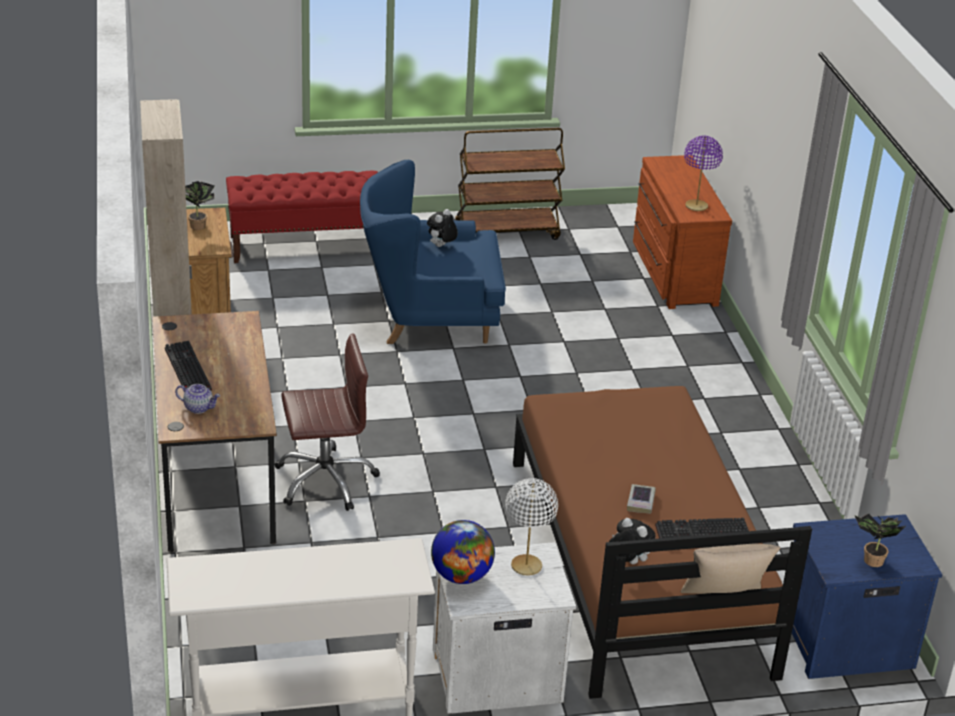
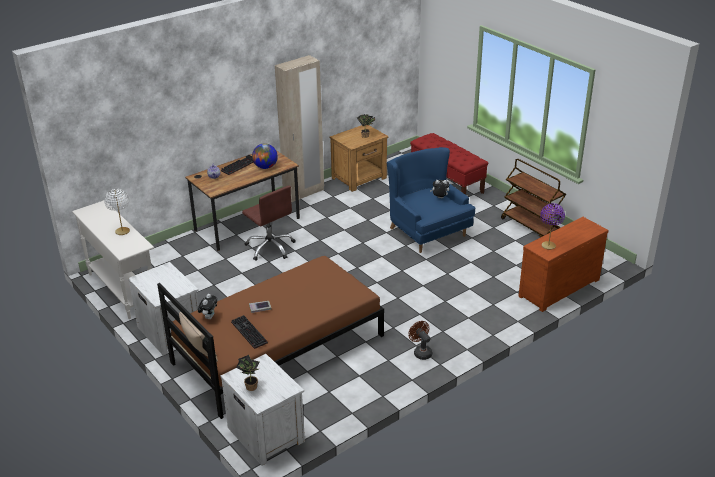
camera: 65 degrees right, 0 degrees up
(461, 576) = (157, 272): globe -> globe (265, 167)
(526, 566) = (174, 286): white table lamp -> white table lamp (122, 231)
(740, 434) = (421, 352): none -> brown fan
(844, 642) = (266, 433): blue nightstand -> white nightstand

